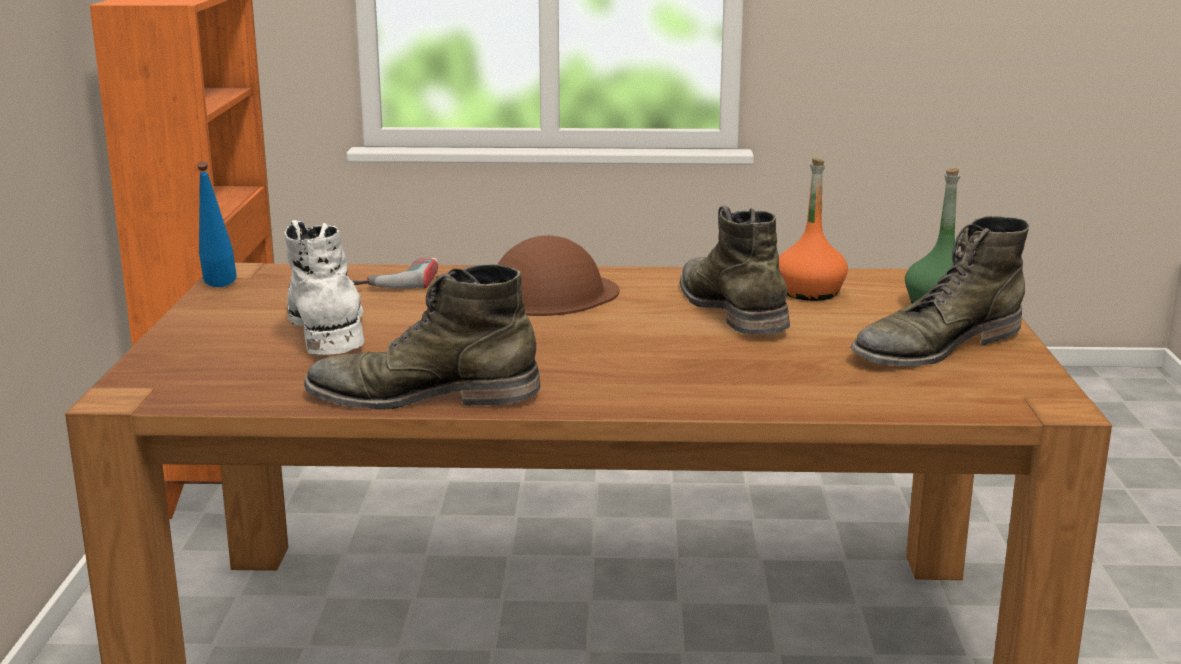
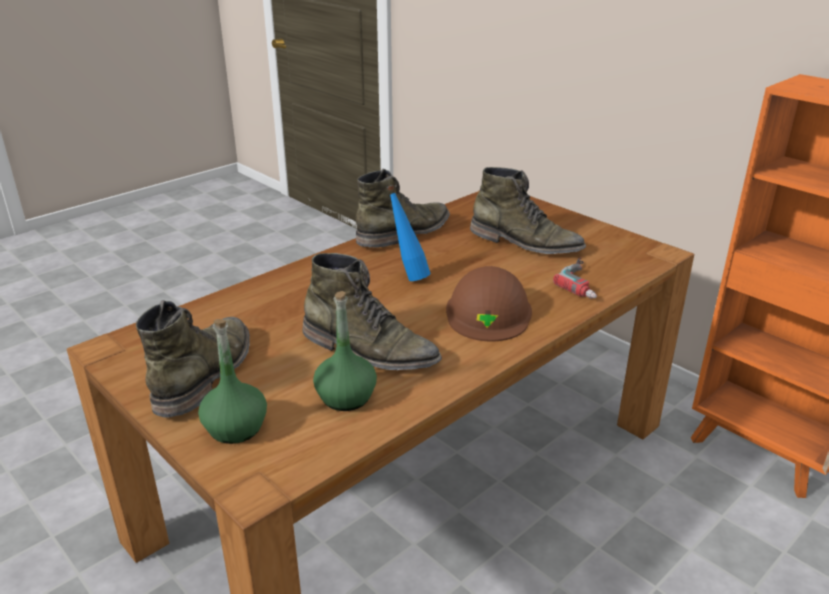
camera: 135 degrees right, 10 degrees up
(218, 288) = (631, 240): blue bottle -> blue bottle (408, 276)
(326, 327) = (525, 243): white boot -> green boot
(810, 292) = (346, 397): orange bottle -> green bottle

